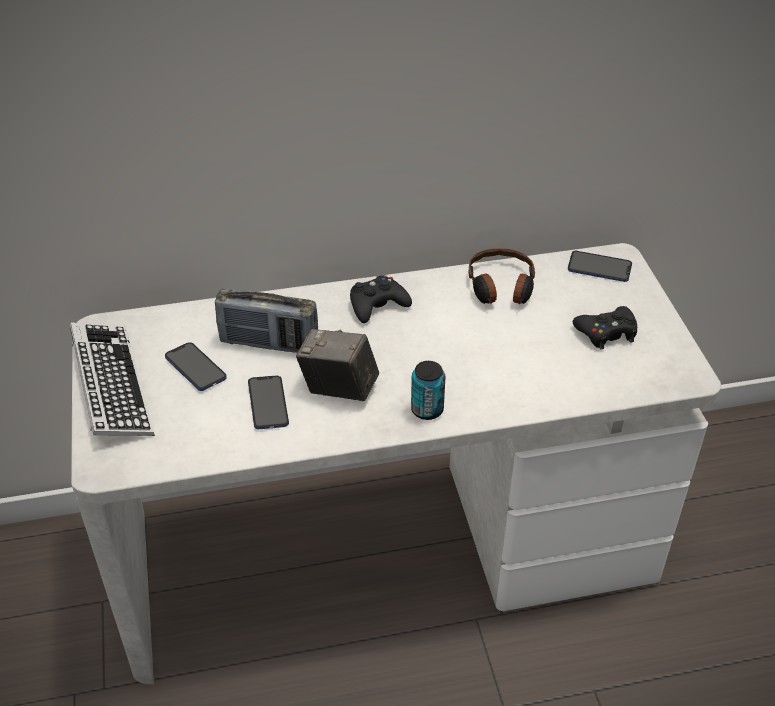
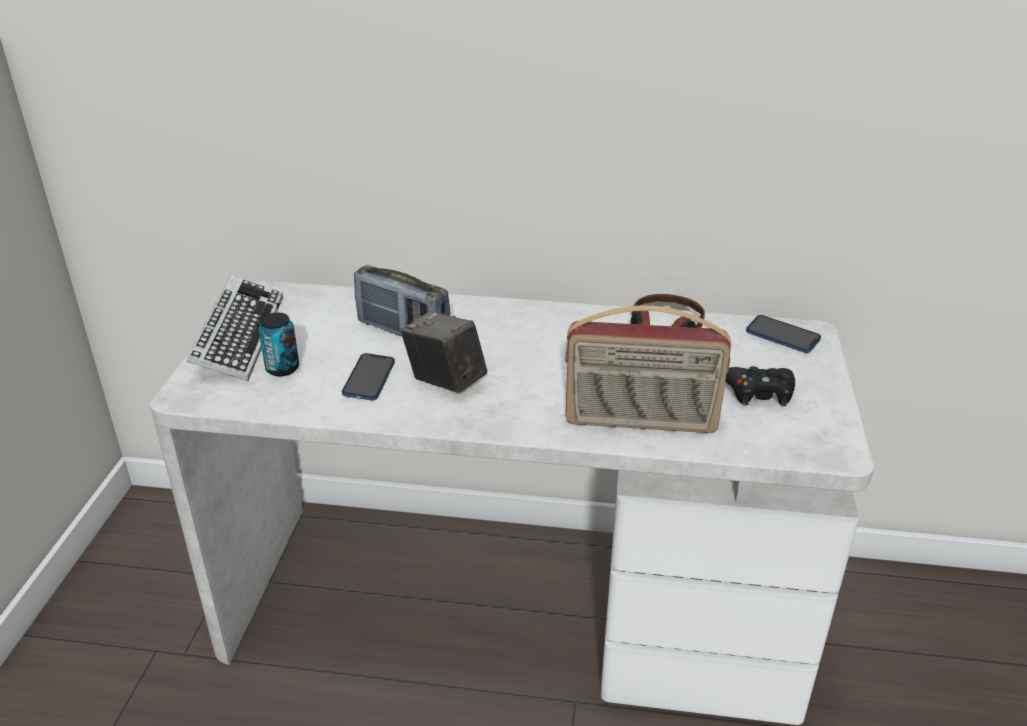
camera: 20 degrees right, 10 degrees down
(195, 368) = (323, 337): phone -> none
(377, 305) = (527, 322): black game controller -> none
(427, 410) = (522, 418): can -> can (282, 368)
(526, 388) = (640, 422): none -> radio

